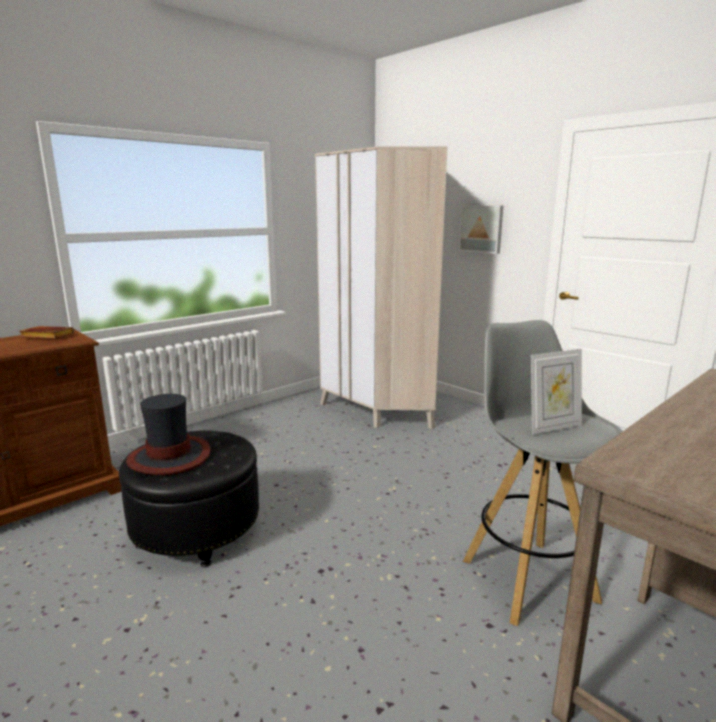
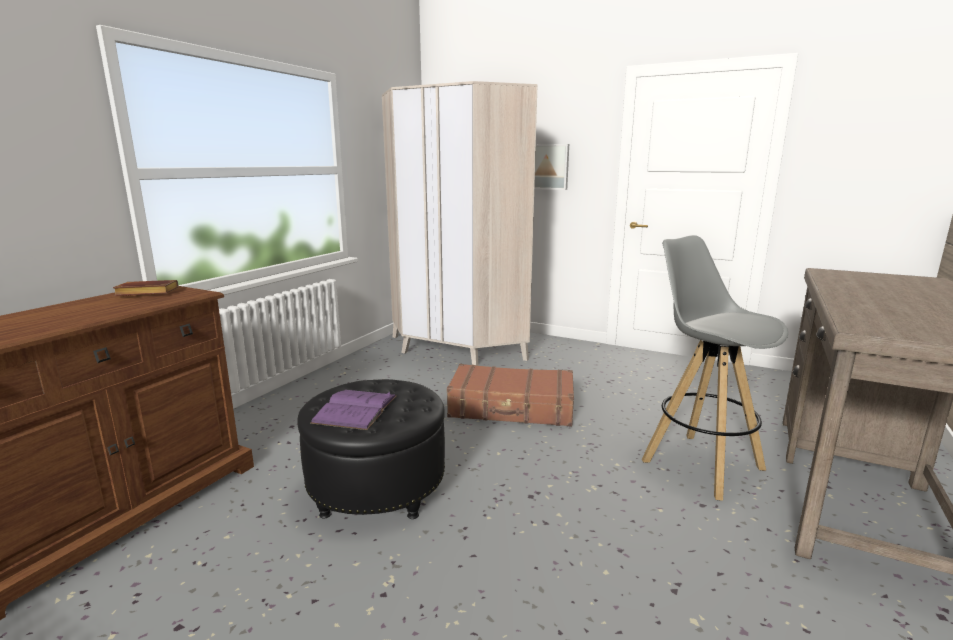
camera: 20 degrees left, 0 degrees up
(170, 457) = (355, 409): hat -> purple book
(376, 477) = (511, 408): none -> brown suitcase
(552, 427) = (733, 323): picture frame -> none

